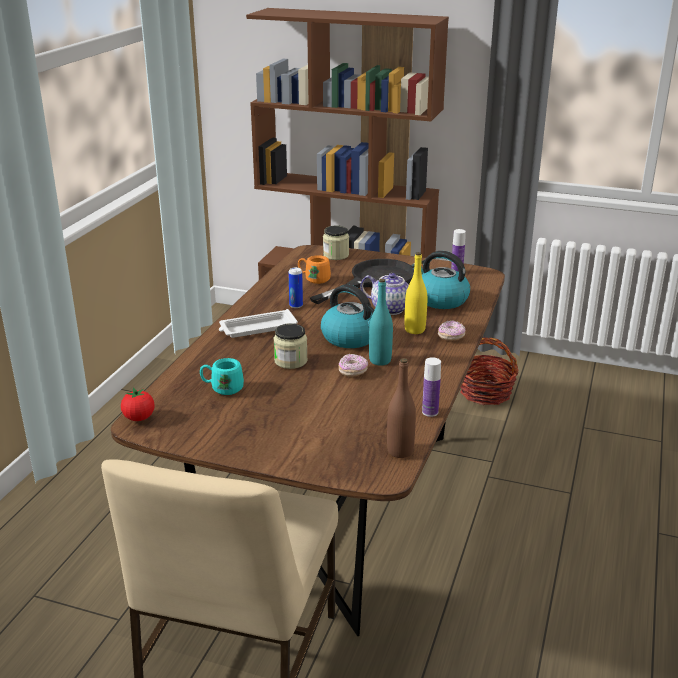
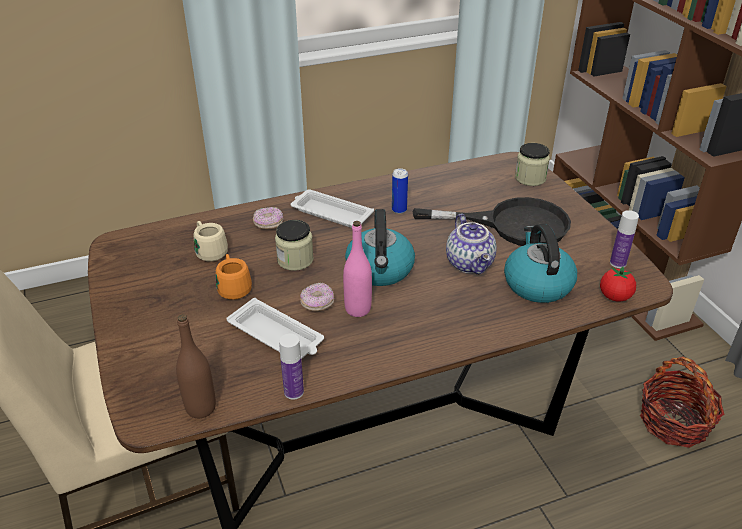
camera: 50 degrees right, 10 degrees up
(139, 418) = (125, 238): tomato -> tomato (614, 297)
(222, 388) = (209, 251): turquoise mug -> beige mug
(313, 279) = (463, 192): orange mug -> orange mug (233, 287)
(365, 398) = (277, 336): none -> white tray
(380, 360) = (358, 309): turquoise bottle -> pink bottle
(414, 330) = (448, 299): yellow bottle -> none
(451, 337) = (466, 330): donut -> donut (268, 224)

